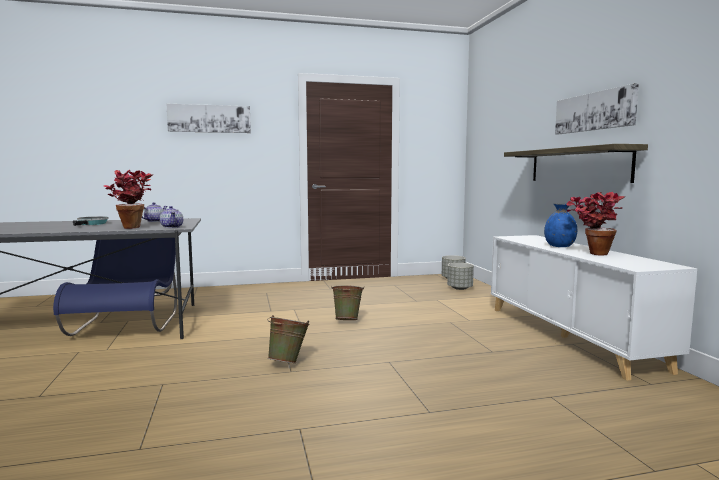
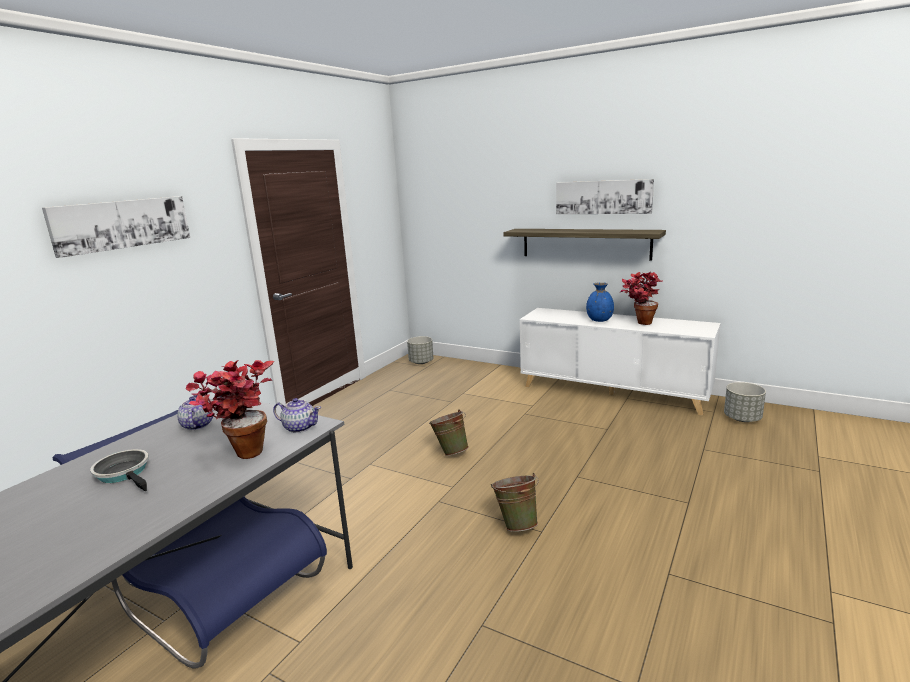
camera: 45 degrees left, 10 degrees up
(460, 288) = (451, 372): grey planter -> grey planter (742, 418)

